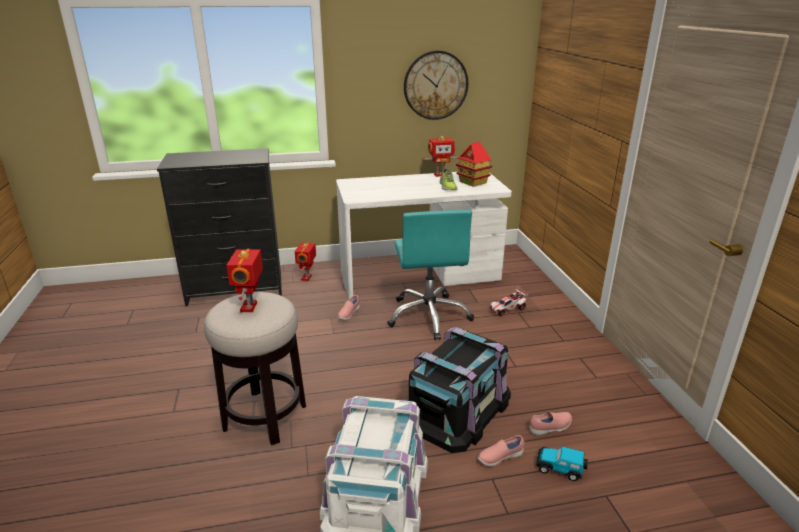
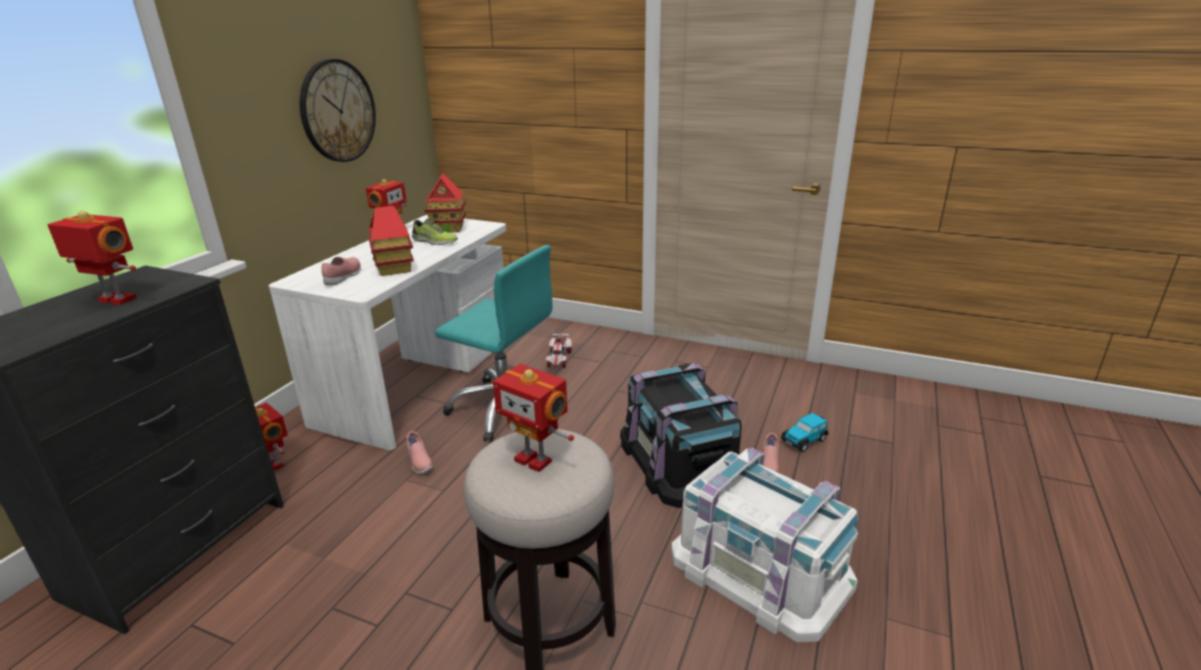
camera: 55 degrees left, 0 degrees up
(227, 158) = (115, 300): none -> toy robot
(394, 193) = (394, 269): none -> toy house
(550, 428) = (752, 420): pink shoe -> pink shoe (344, 277)

